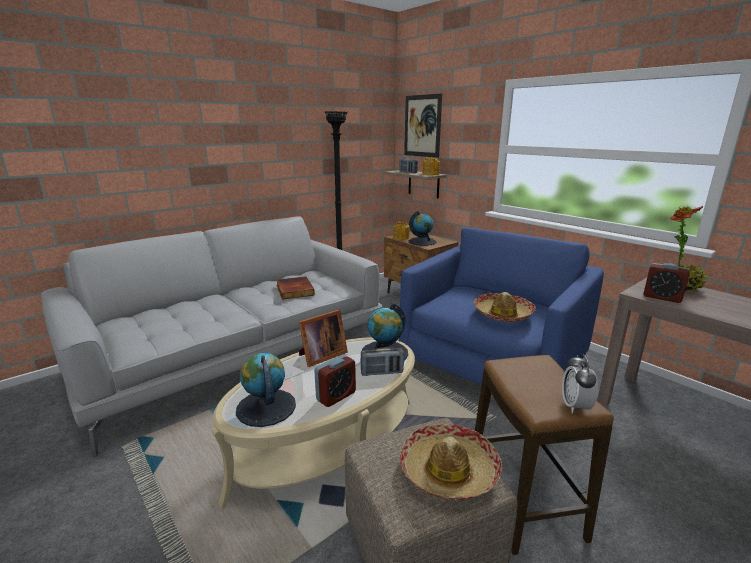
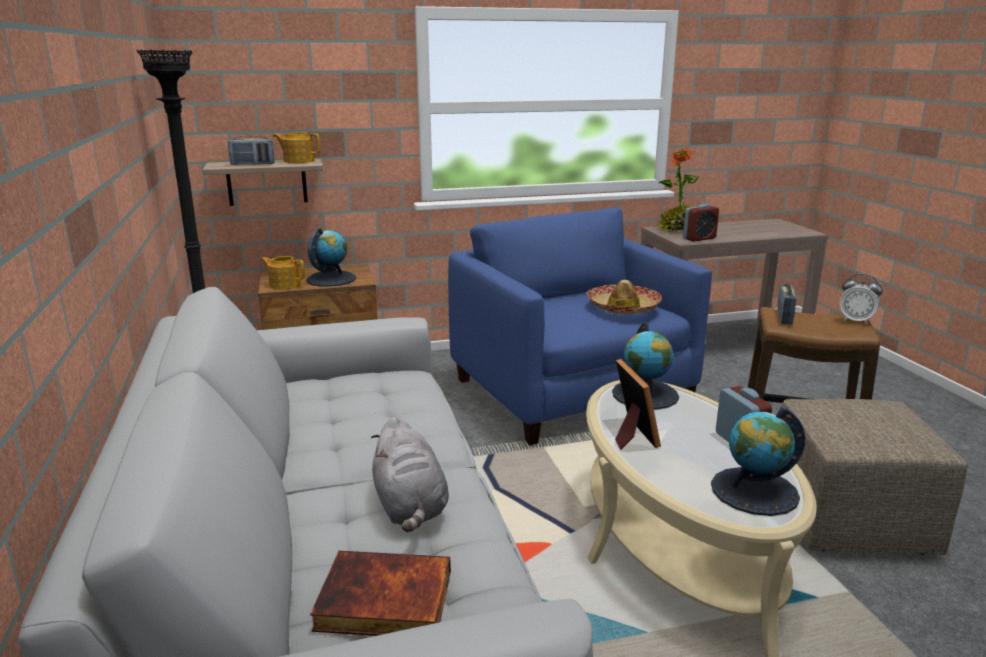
camera: 65 degrees left, 0 degrees up
(211, 315) = (410, 507): none -> grey plush toy
(294, 290) = (375, 412): book -> book (383, 602)
(382, 372) = (695, 406): radio -> radio (784, 317)
(422, 126) = (246, 76): picture -> none
(448, 470) = (879, 413): hat -> none

